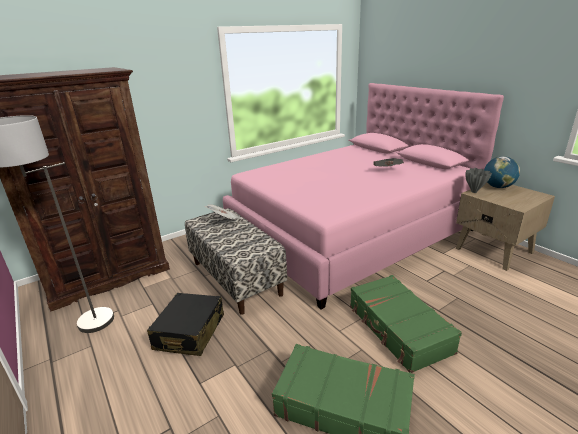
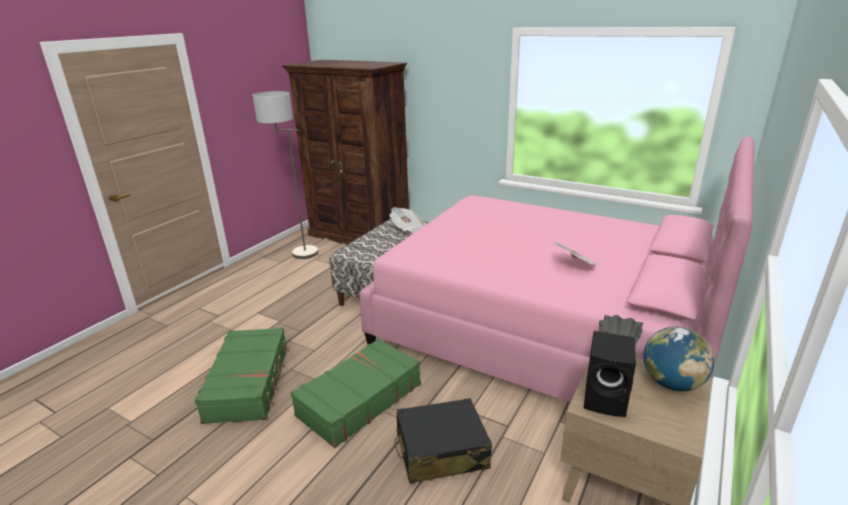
camera: 65 degrees right, 0 degrees up
(189, 332) = (307, 291): black suitcase -> black suitcase (441, 451)
(512, 202) = (607, 399): none -> black speaker

